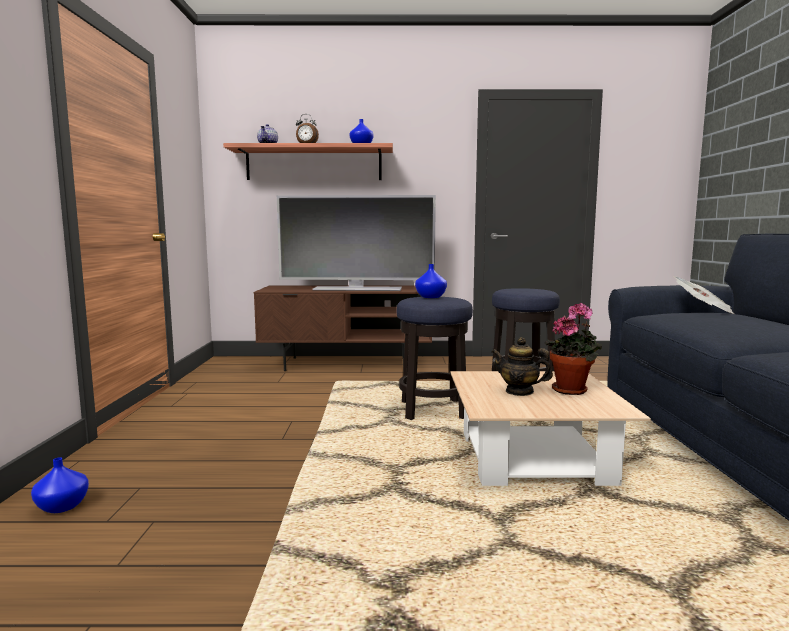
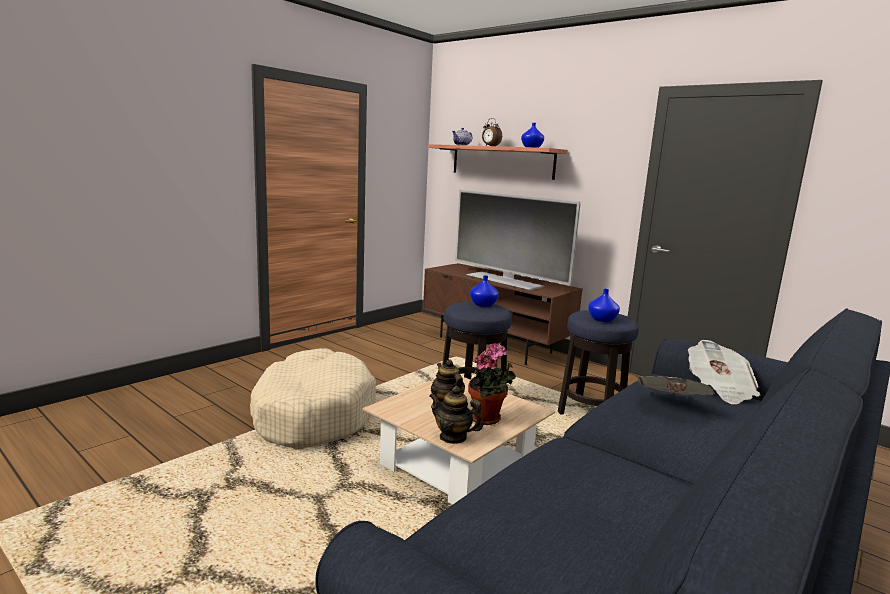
camera: 40 degrees right, 5 degrees up
(61, 506) = (201, 381): blue vase -> blue vase (601, 319)
(312, 476) = (312, 414): none -> beige dog bed
(593, 409) = (453, 437): none -> teapot
(724, 321) = (671, 405): none -> newspaper

